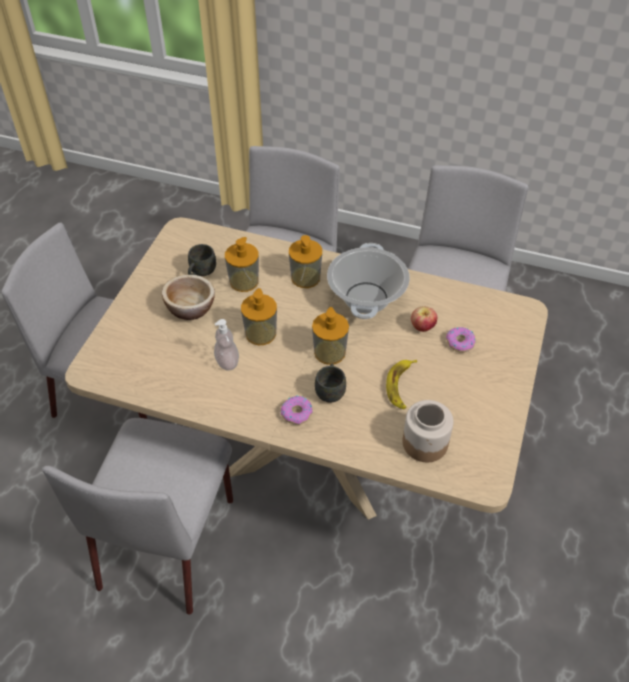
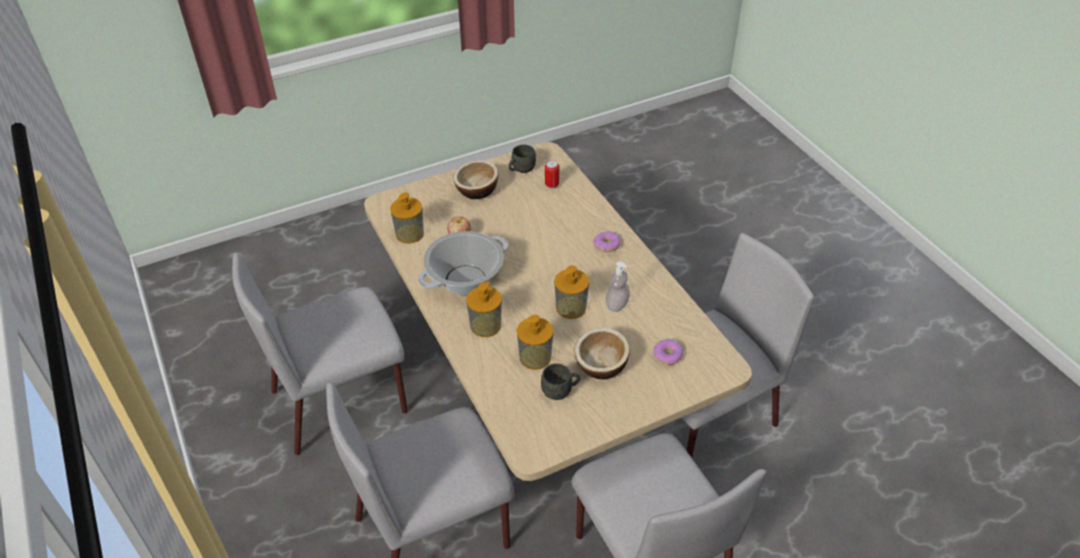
camera: 135 degrees left, 5 degrees down
(329, 352) = (540, 264): soap dispenser -> soap dispenser (409, 234)
(330, 390) = (569, 243): grey mug -> grey mug (521, 170)
(401, 386) = (523, 217): banana -> none
(425, 443) = (551, 185): jar -> can
(460, 342) = (452, 214): donut -> donut (668, 355)
(478, 382) = (477, 190): none -> bowl

